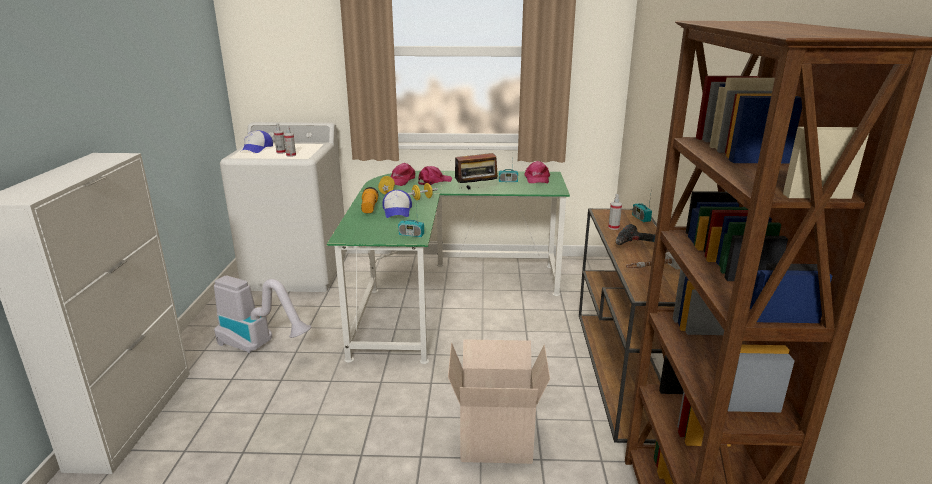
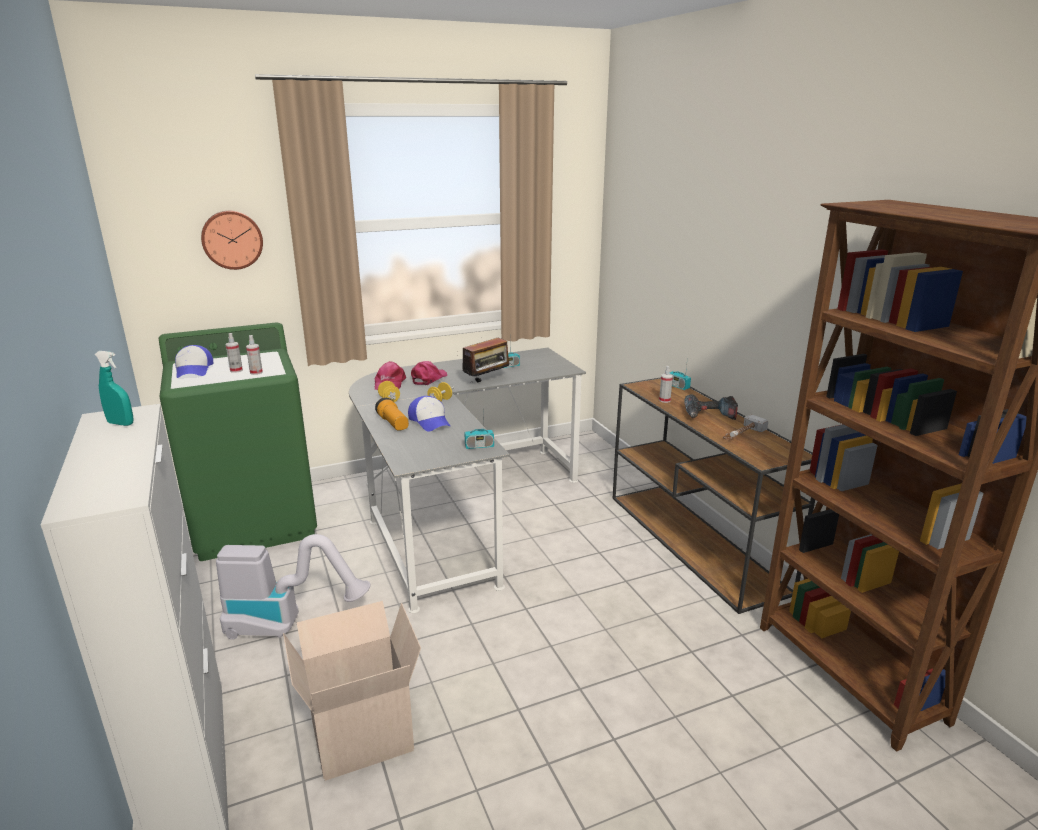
camera: 25 degrees left, 0 degrees up
(100, 160) = (121, 423): none -> turquoise spray bottle
(298, 272) = (255, 521): white washing machine -> green washing machine
(305, 55) = (232, 239): none -> wall clock
(443, 295) = (458, 509): green desk -> grey desk
(497, 439) = (637, 645): cardboard box -> cardboard box (363, 733)
(537, 179) = (534, 359): pink cap -> none

